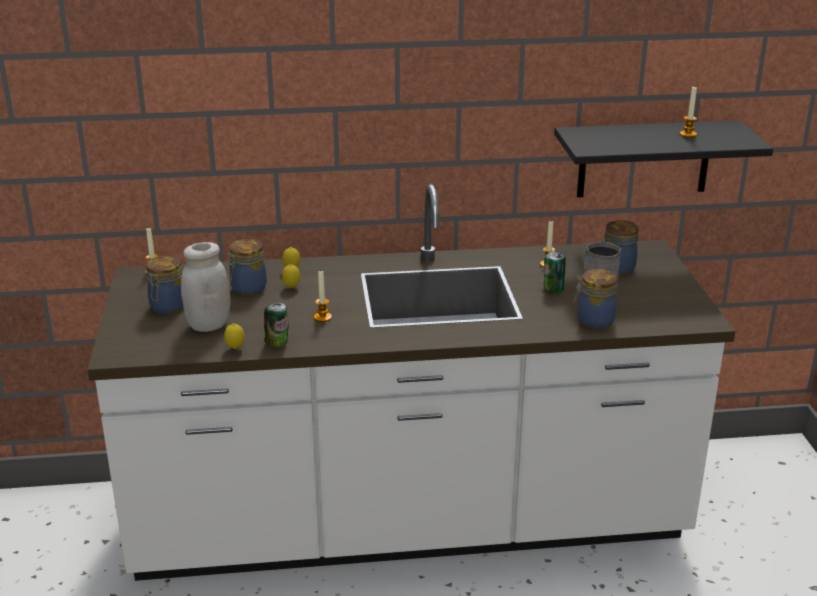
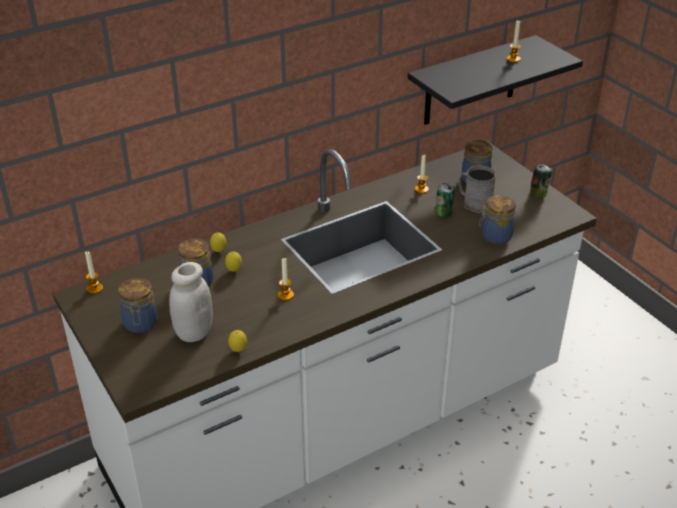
camera: 25 degrees left, 10 degrees up
(278, 343) = (270, 333): can -> can (538, 194)

